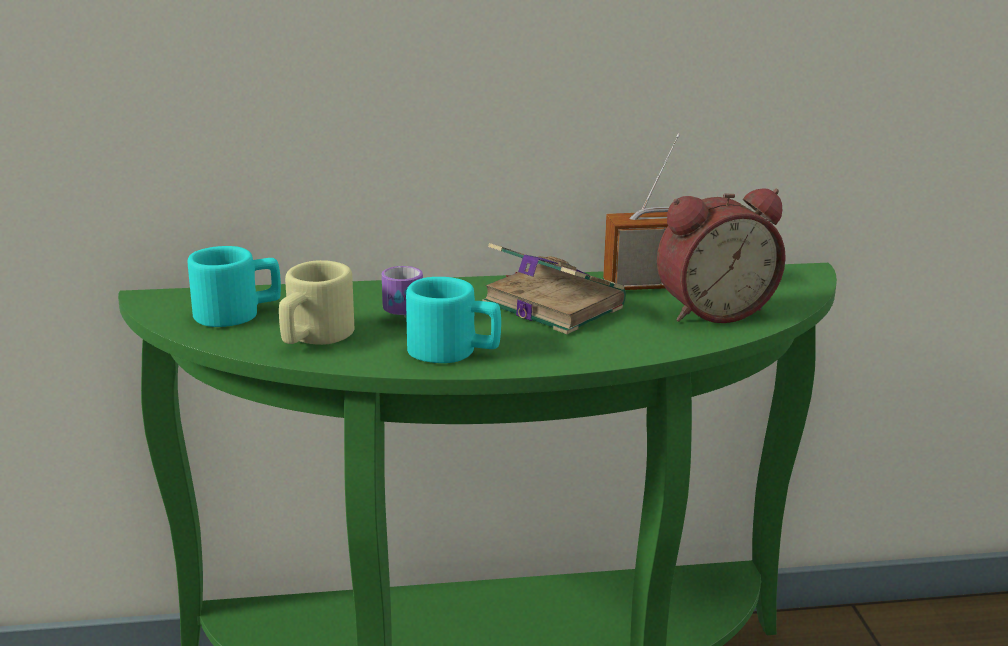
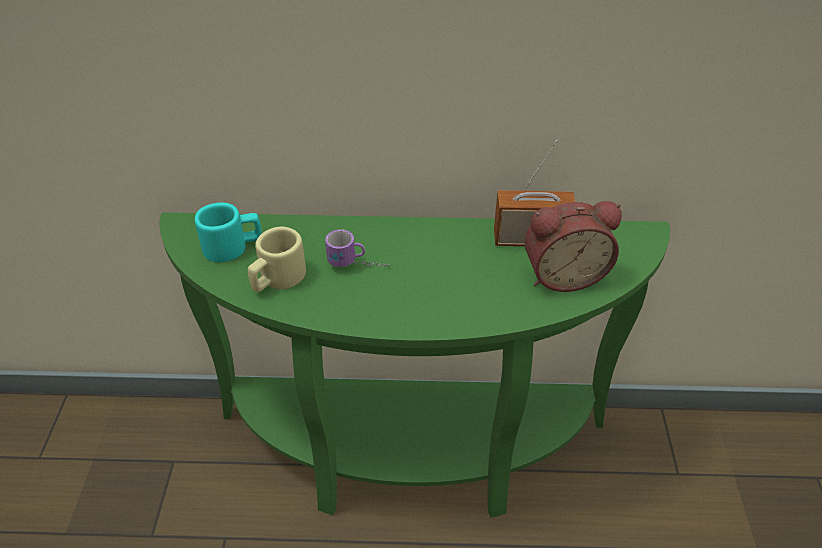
camera: 10 degrees right, 20 degrees up
(454, 352) = (367, 306): turquoise mug -> none
(550, 304) = (448, 256): book -> none

